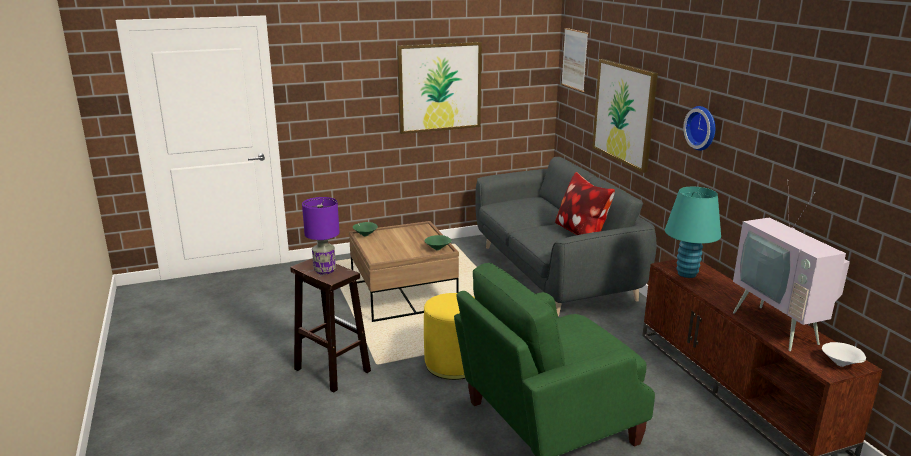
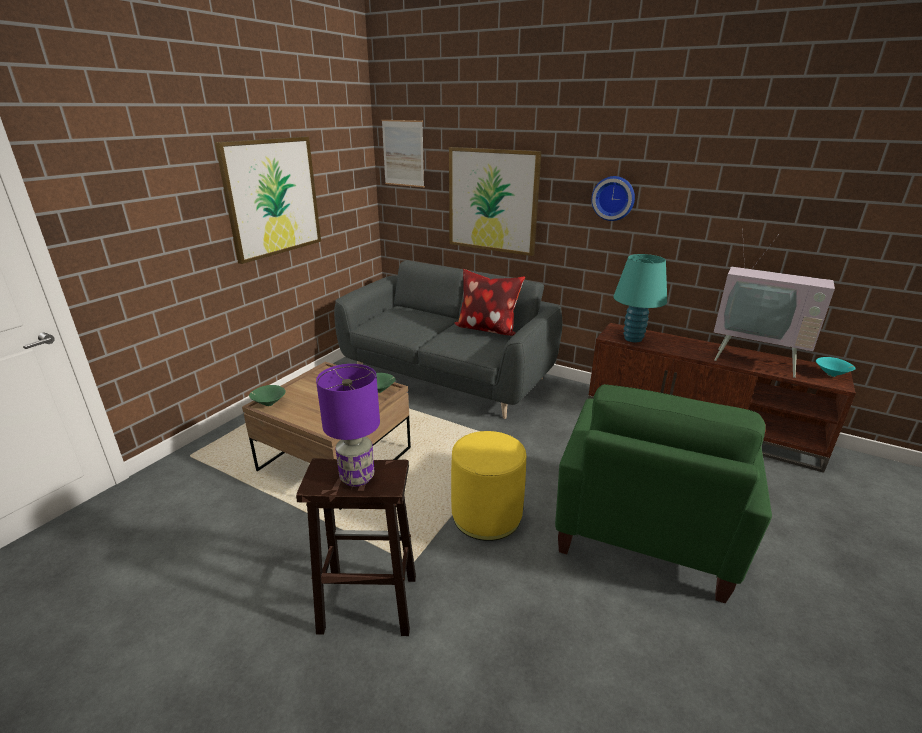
camera: 40 degrees left, 5 degrees up
(841, 364) = (832, 375): white bowl -> turquoise bowl

